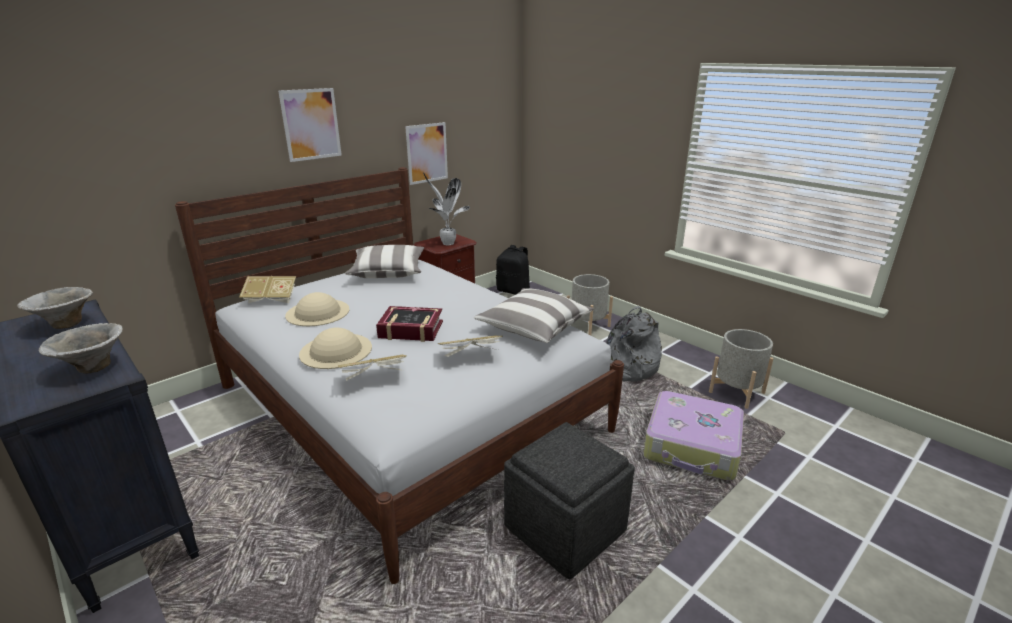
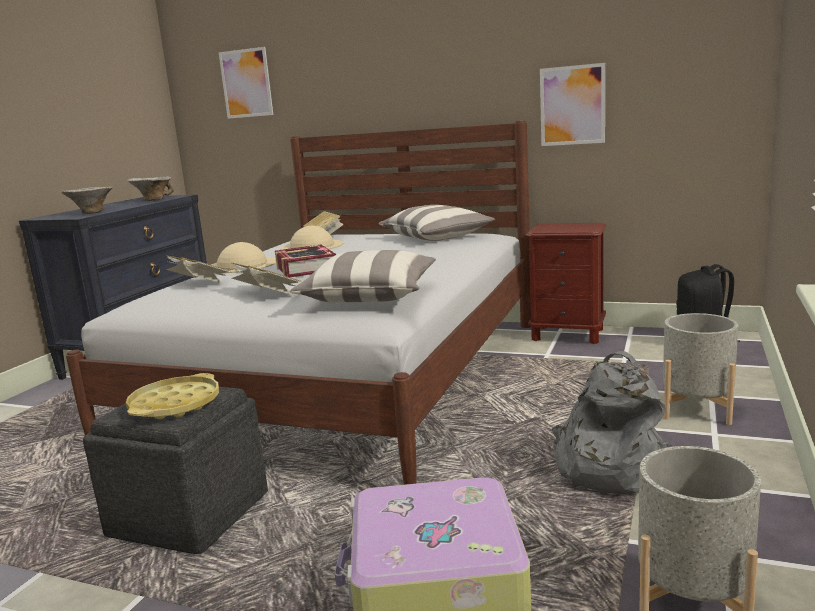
camera: 65 degrees right, 10 degrees down
(311, 124) = (421, 68): picture -> picture (246, 83)
(447, 243) = (561, 228): potted plant -> none
(578, 452) = (175, 405): none -> yellow tray

